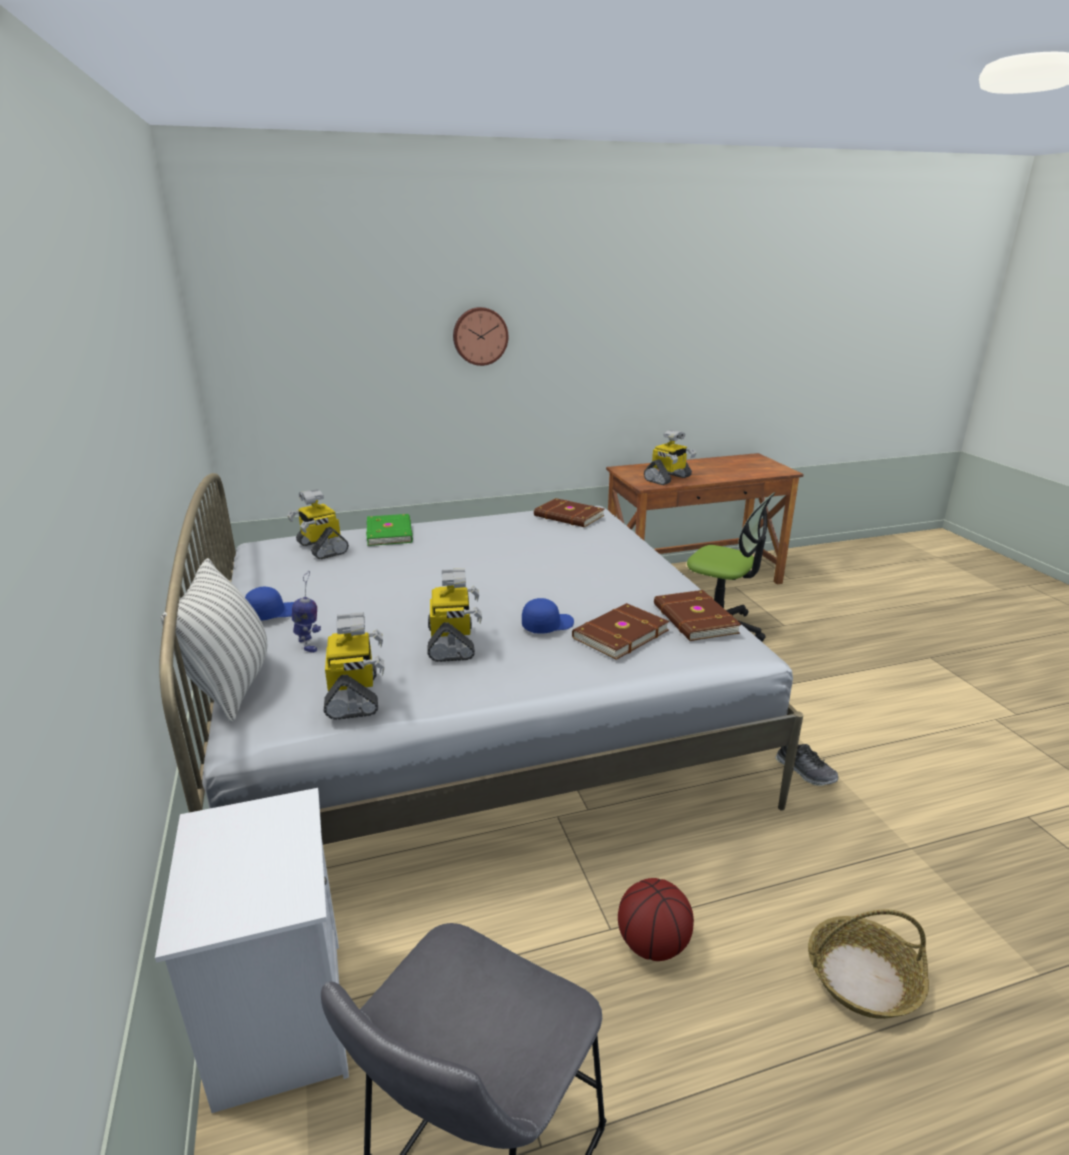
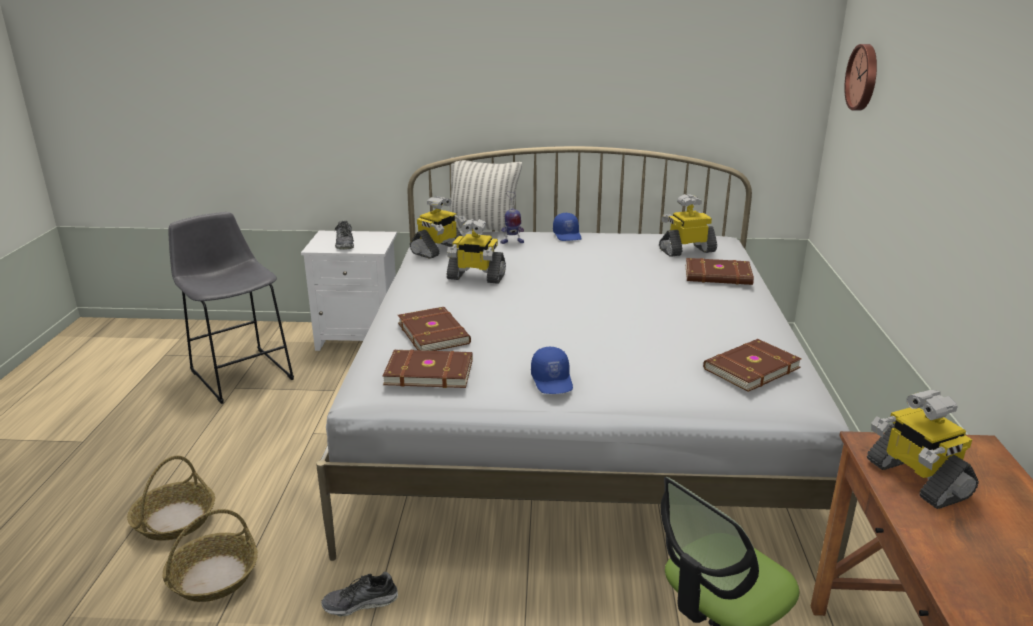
camera: 110 degrees right, 0 degrees up
(265, 862) = (345, 244): none -> shoe
(354, 695) = (438, 250): toy robot -> toy robot turned 60 degrees counterclockwise
(390, 532) = (718, 275): green book -> brown book
(480, 336) = (955, 132): wall clock -> wall clock (864, 77)
(547, 625) = (474, 309): blue cap -> blue cap (553, 381)
(652, 945) = (286, 445): basketball -> none
(881, 882) = (214, 576): none -> basket

